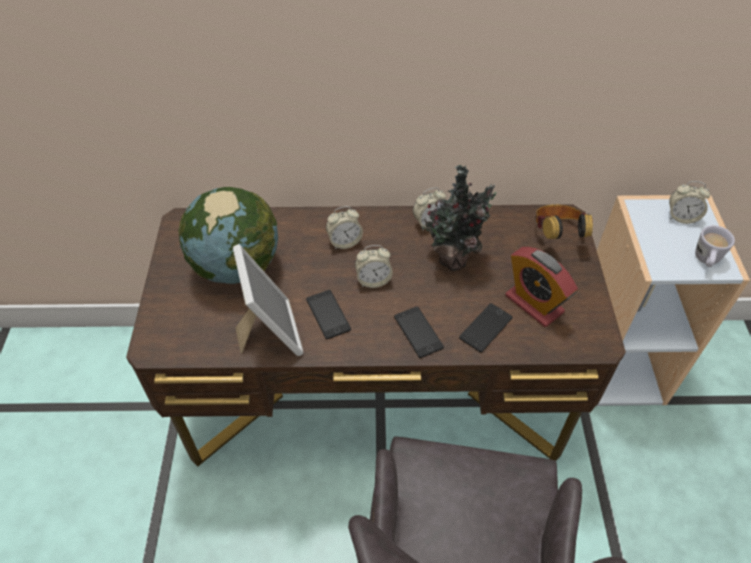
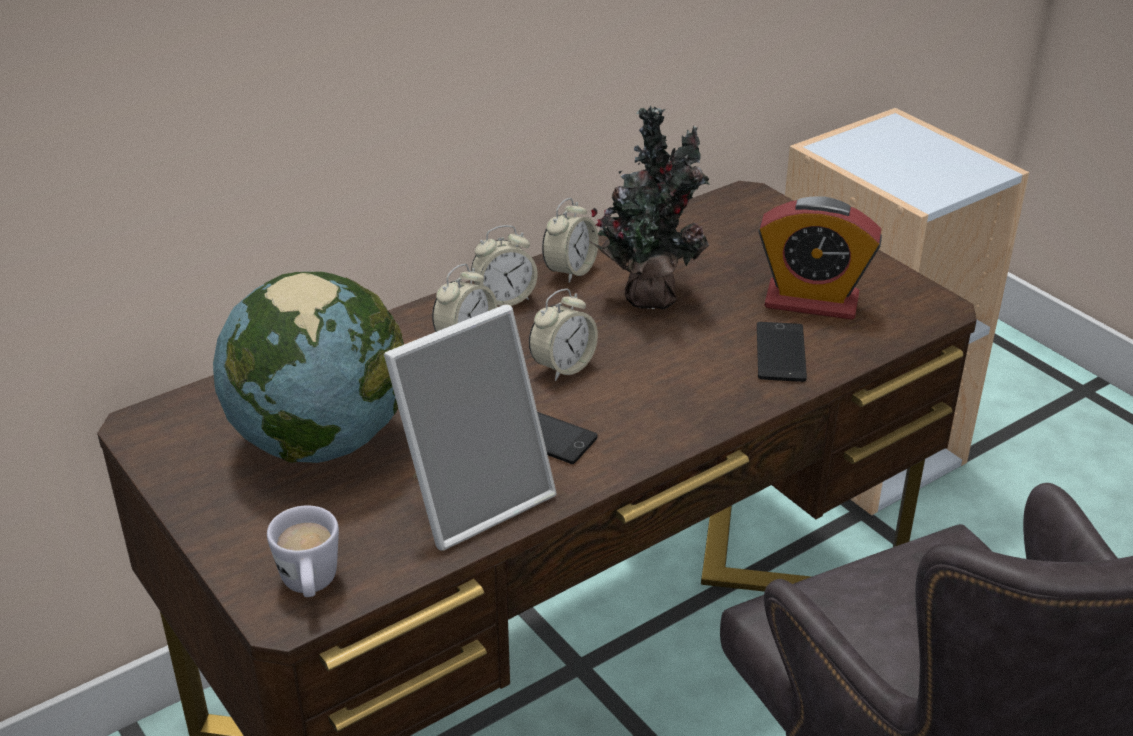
camera: 35 degrees left, 15 degrees down
(269, 332) = (473, 497): picture frame -> picture frame turned 105 degrees clockwise
(418, 332) = (696, 397): phone -> none
(557, 235) = (756, 219): headphones -> none
(681, 217) = (889, 140): alarm clock -> alarm clock (504, 299)
(705, 261) = (964, 172): white mug -> white mug (310, 587)

